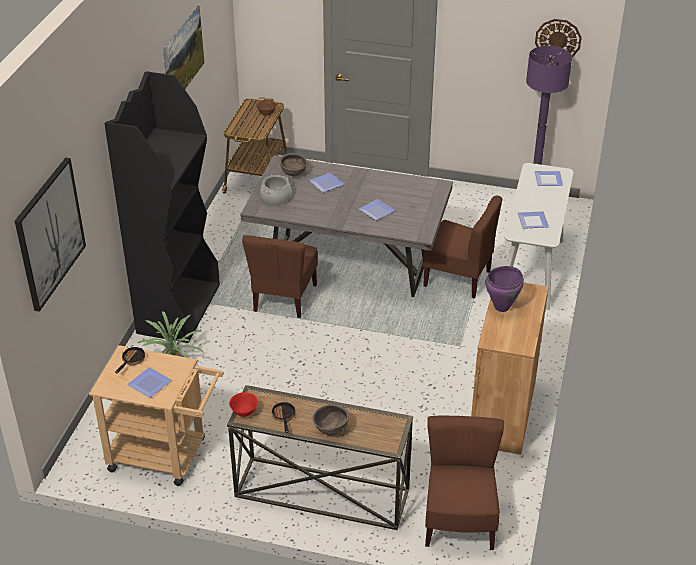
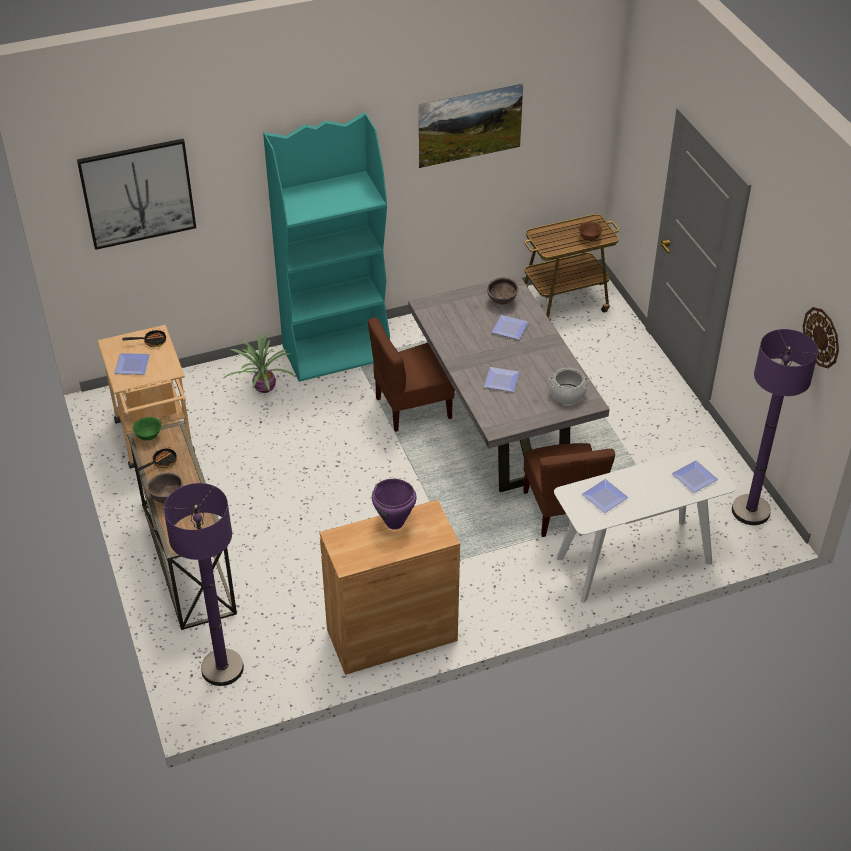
camera: 55 degrees right, 5 degrees up
(178, 308) = (337, 352): black bookcase -> turquoise bookcase
(244, 412) = (149, 436): red bowl -> green bowl
(276, 197) = (454, 309): cooking pot -> cooking pot (567, 394)
(459, 522) = (222, 668): brown chair -> purple floor lamp

